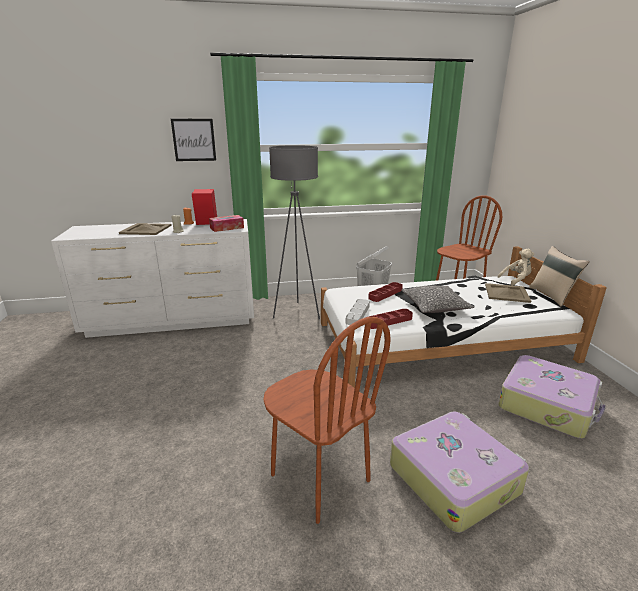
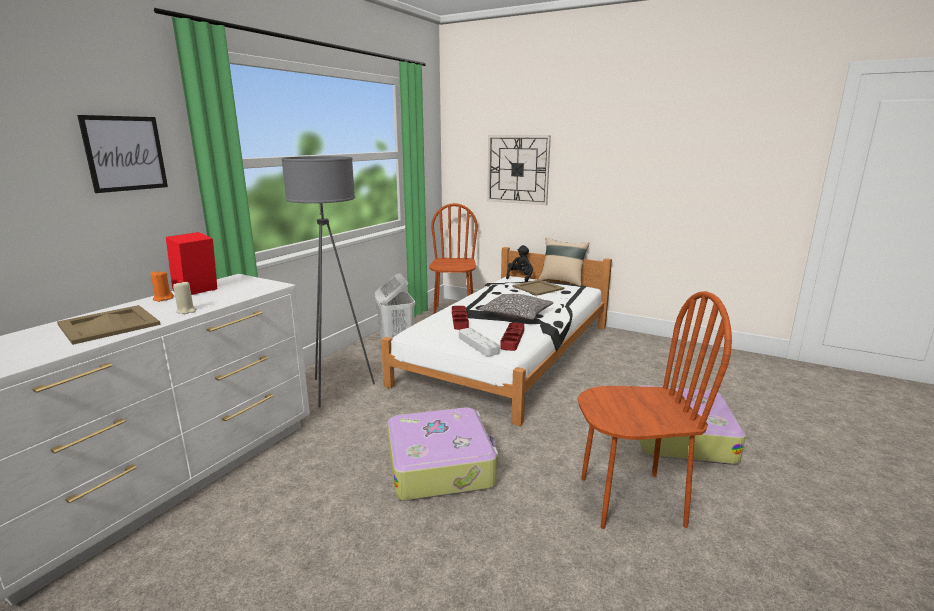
camera: 50 degrees left, 5 degrees down
(227, 228) = (251, 288): tissue box -> none
(516, 280) = (520, 277): beige plush toy -> black plush toy
(545, 168) = (518, 169): none -> wall clock
(547, 405) = (636, 362): suitcase -> suitcase (441, 465)

